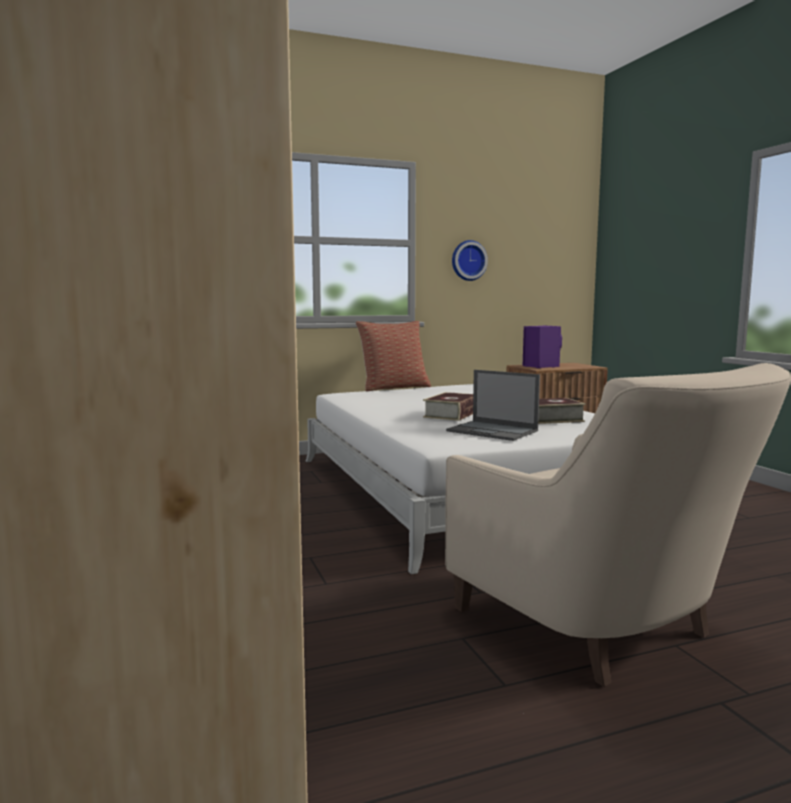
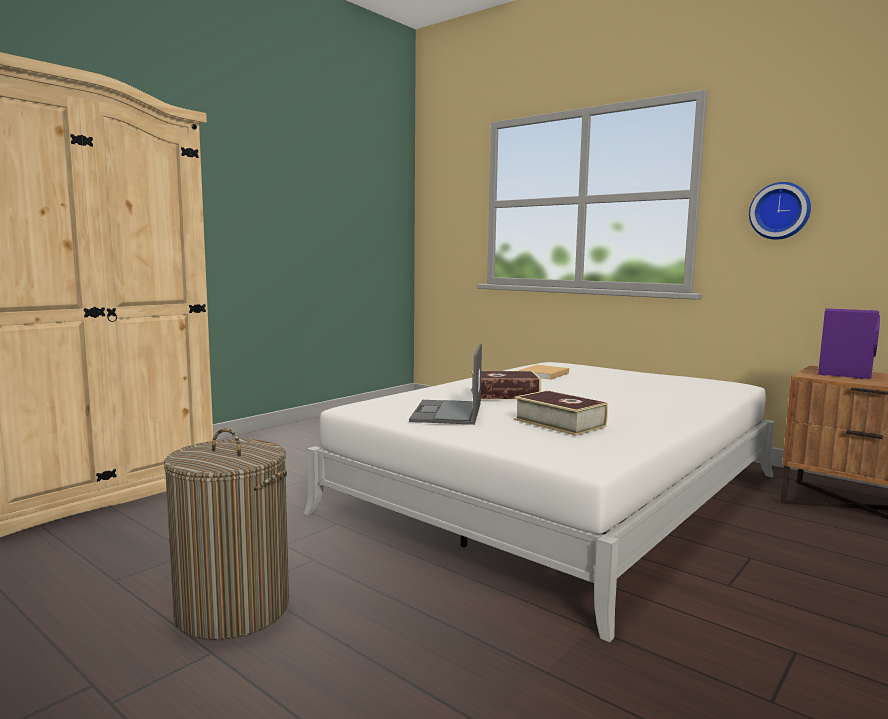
camera: 60 degrees right, 0 degrees up
(382, 400) = (543, 374): none -> beige book
(393, 388) = (631, 368): pillow -> none
(601, 629) = (232, 609): beige armchair -> laundry basket

